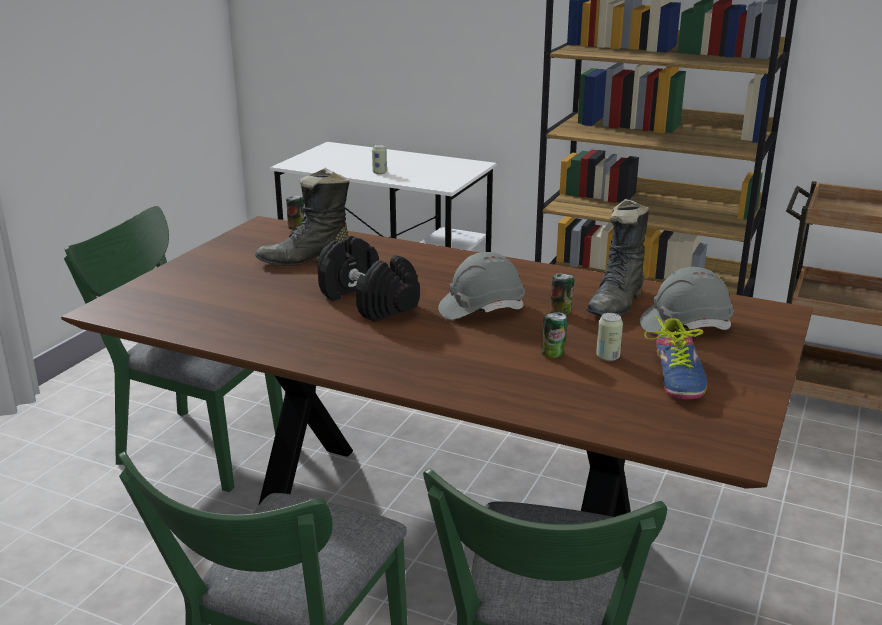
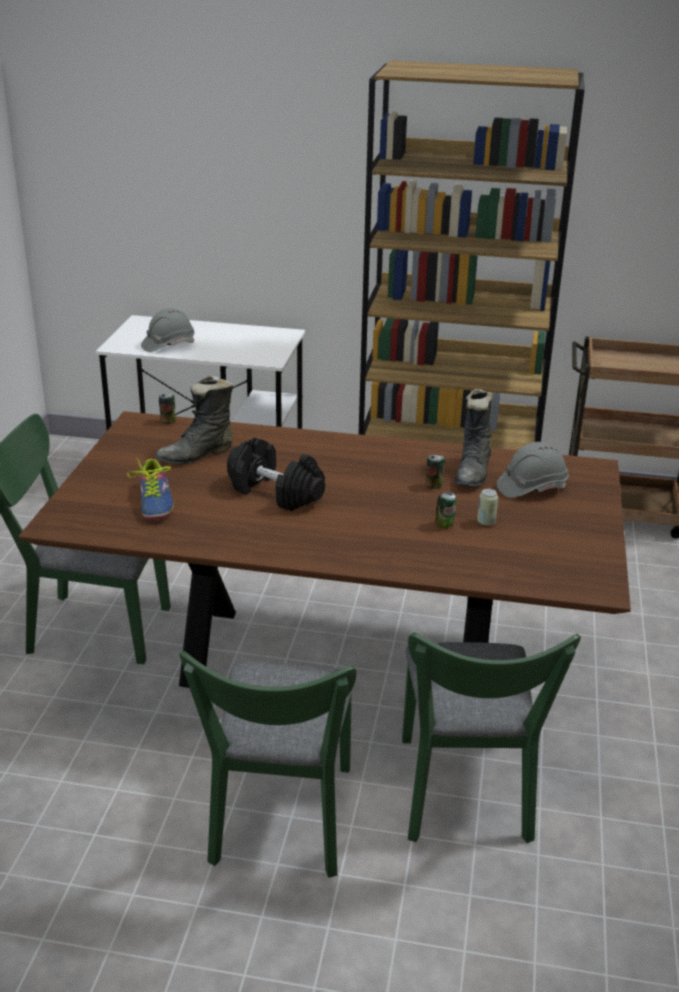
camera: 15 degrees left, 5 degrees up
(379, 172) = (204, 350): can -> none
(481, 309) = (370, 489): grey hard hat -> grey hard hat (168, 345)
(678, 376) = (543, 532): shoe -> shoe (155, 501)

